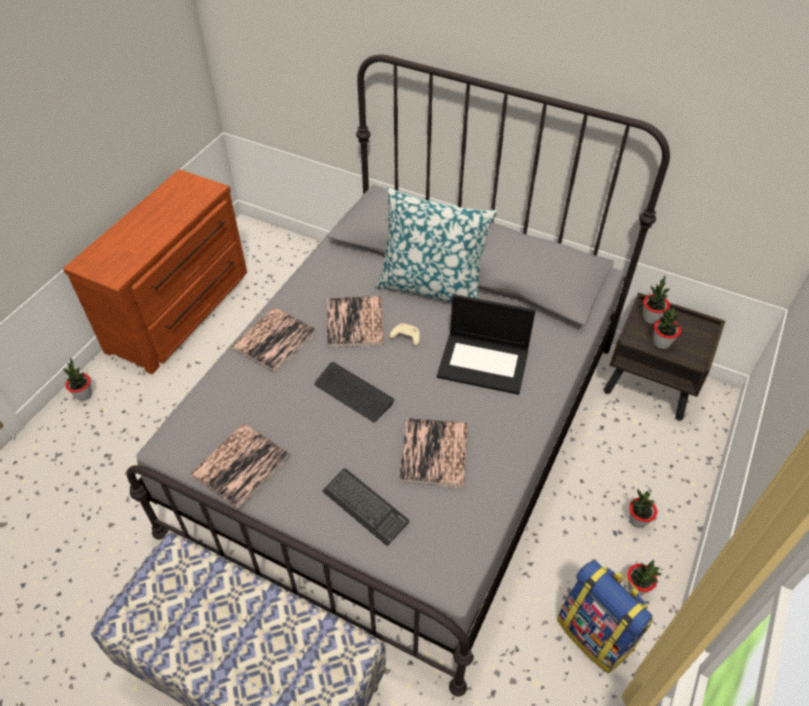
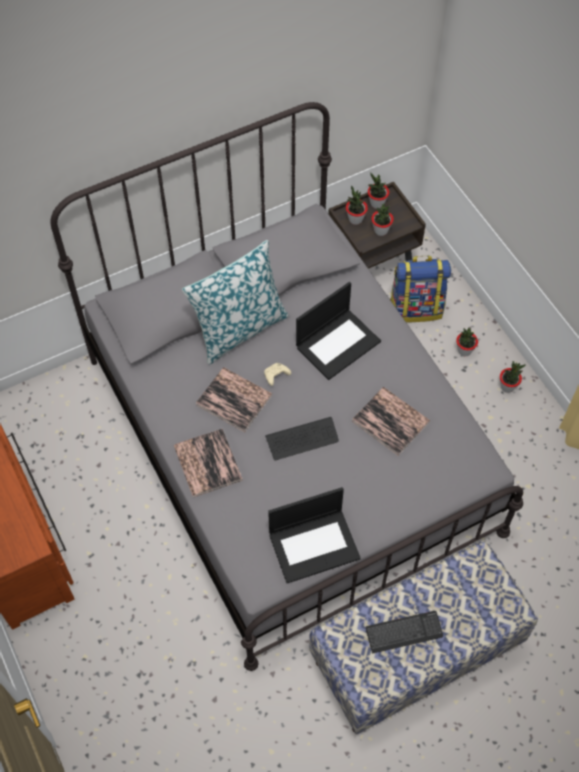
camera: 55 degrees left, 10 degrees up
(84, 395) = (52, 666): potted plant -> potted plant (377, 203)
(241, 465) = (314, 545): book -> laptop
(365, 507) = (403, 486): keyboard -> keyboard (404, 632)
(596, 633) = (520, 431): backpack -> backpack (416, 308)

